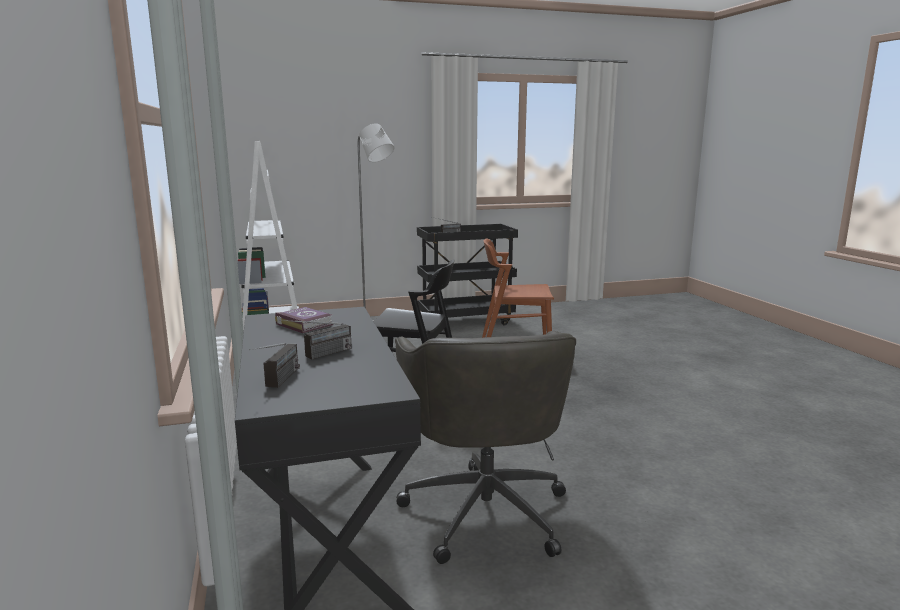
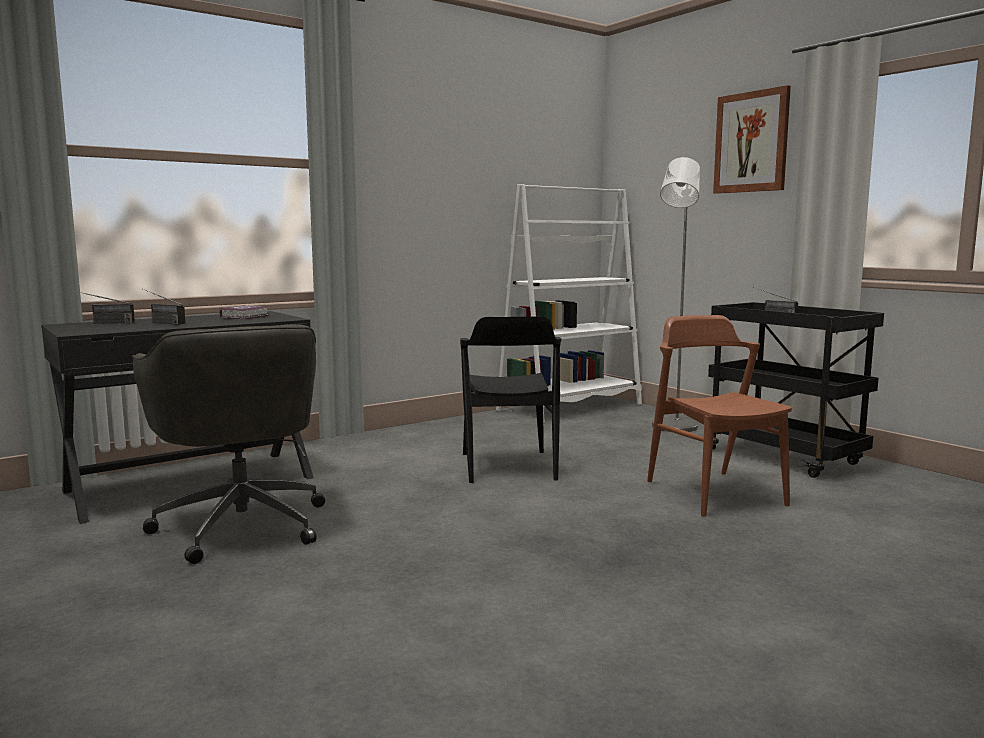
camera: 70 degrees right, 5 degrees down
(382, 112) = (751, 142): none -> picture
(485, 509) = (241, 524): grey office chair -> grey office chair turned 90 degrees counterclockwise

